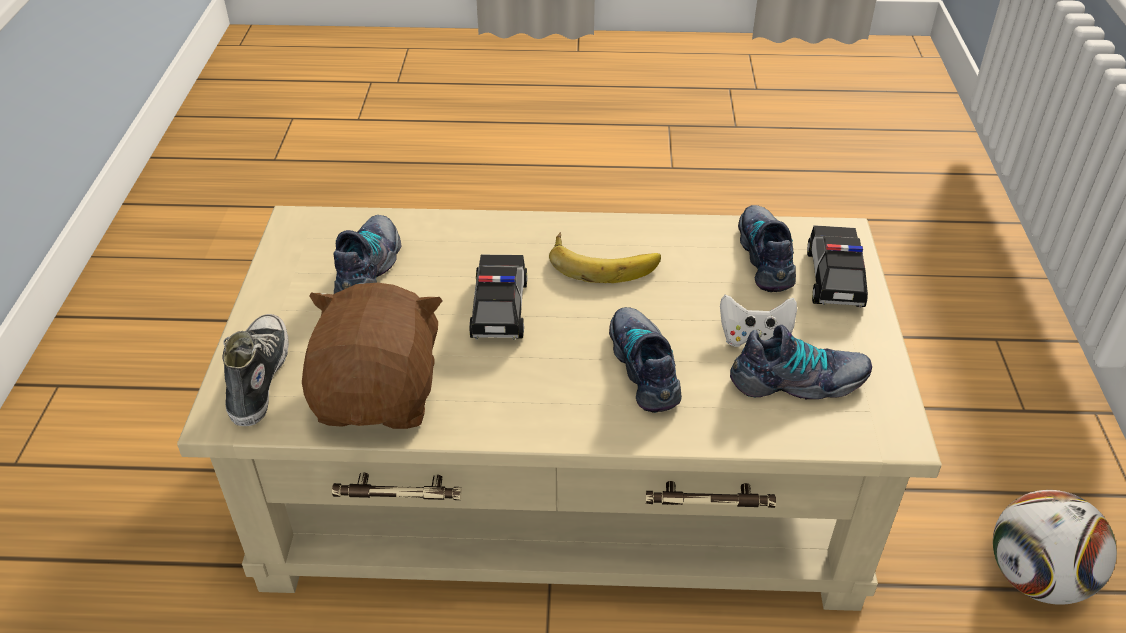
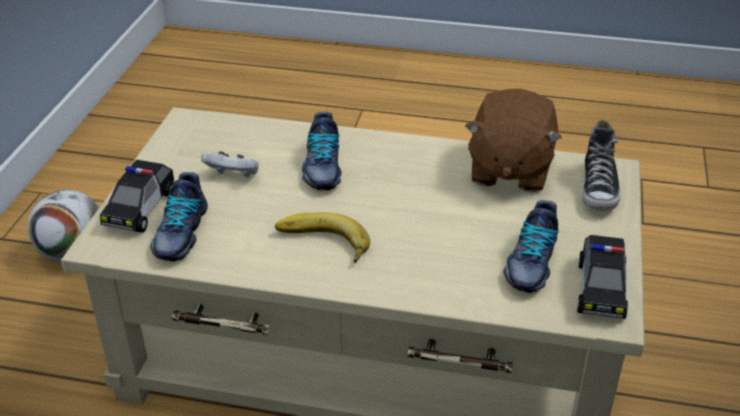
camera: 170 degrees left, 5 degrees down
(499, 310) = (419, 215): toy car -> toy car (600, 289)
(799, 382) = (223, 148): shoe -> none

